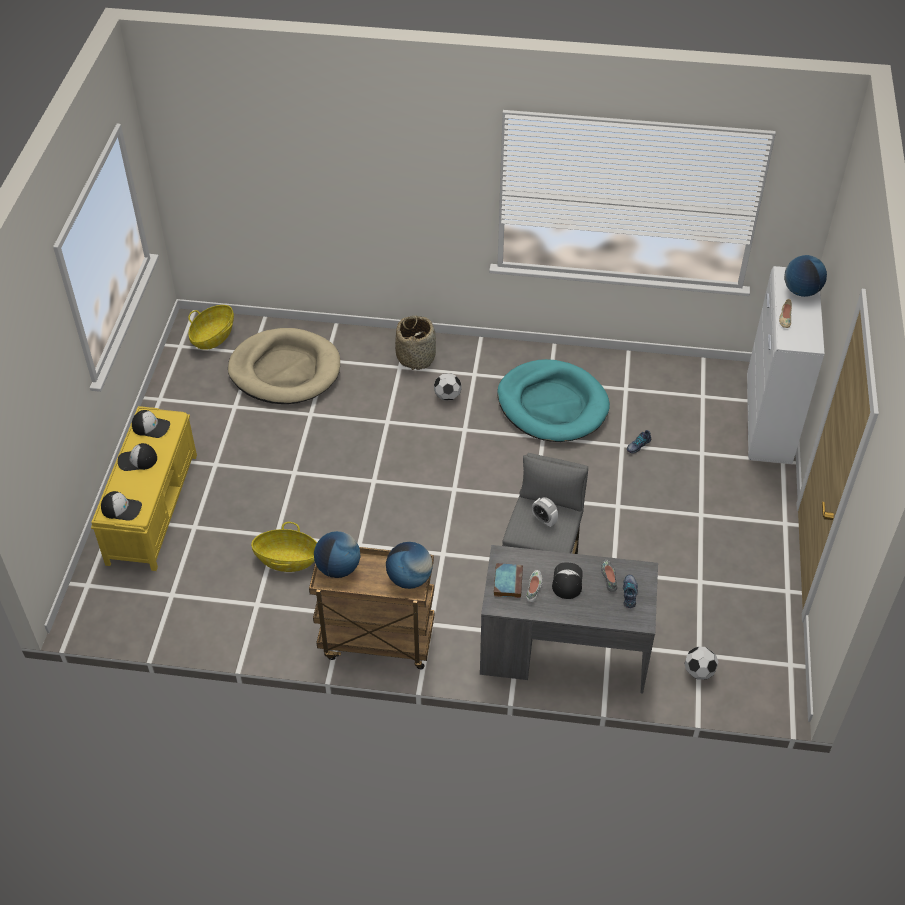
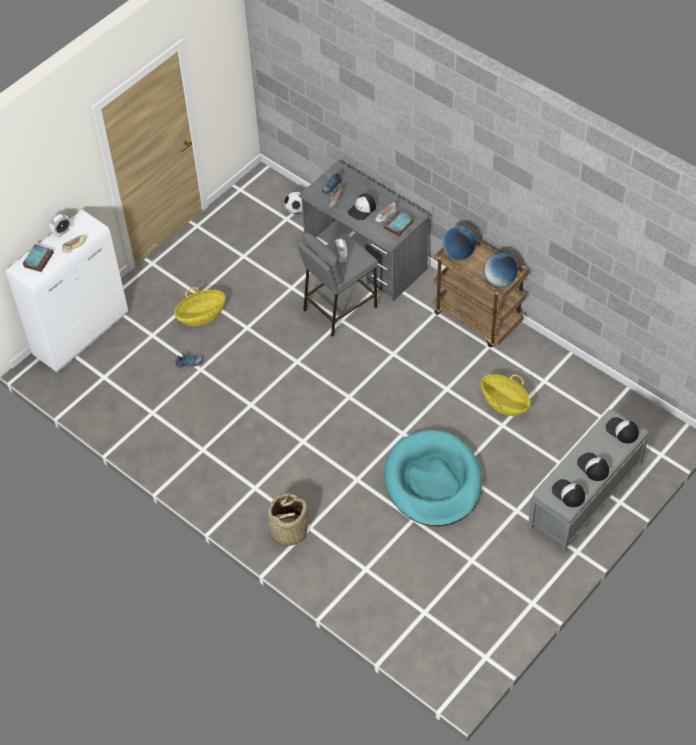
camera: 145 degrees left, 5 degrees up
(137, 460) = (592, 467): cap -> cap turned 150 degrees counterclockwise
(153, 507) = (585, 496): yellow bench -> grey bench
(213, 337) = (450, 652): basket -> basket (201, 315)
(285, 370) = (407, 576): beige dog bed -> none
(447, 396) = (292, 478): football -> none
(552, 405) = (219, 428): turquoise dog bed -> turquoise dog bed (433, 481)
(801, 291) = (38, 259): globe -> book
(813, 323) = (62, 232): none -> alarm clock

